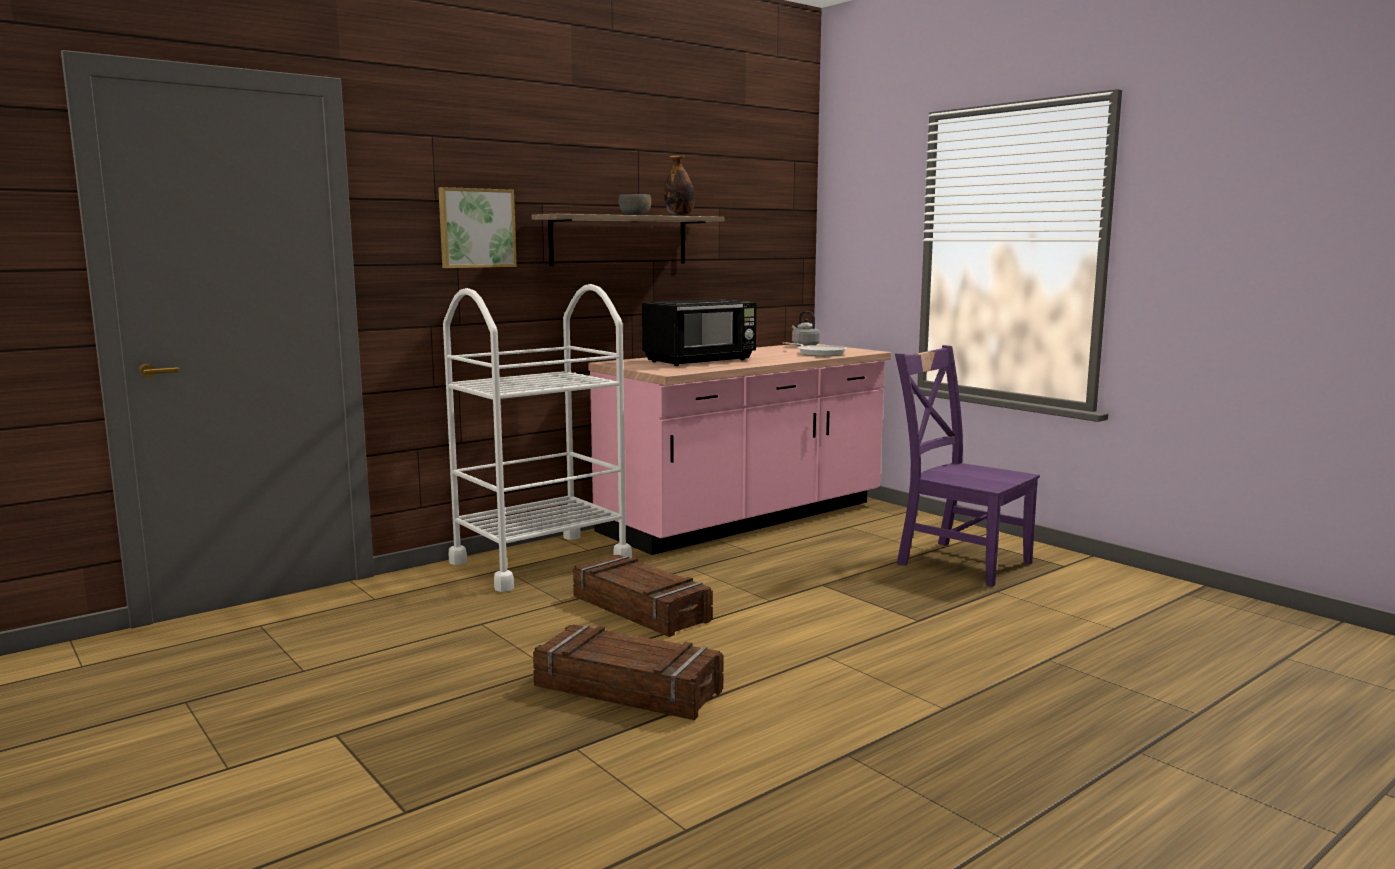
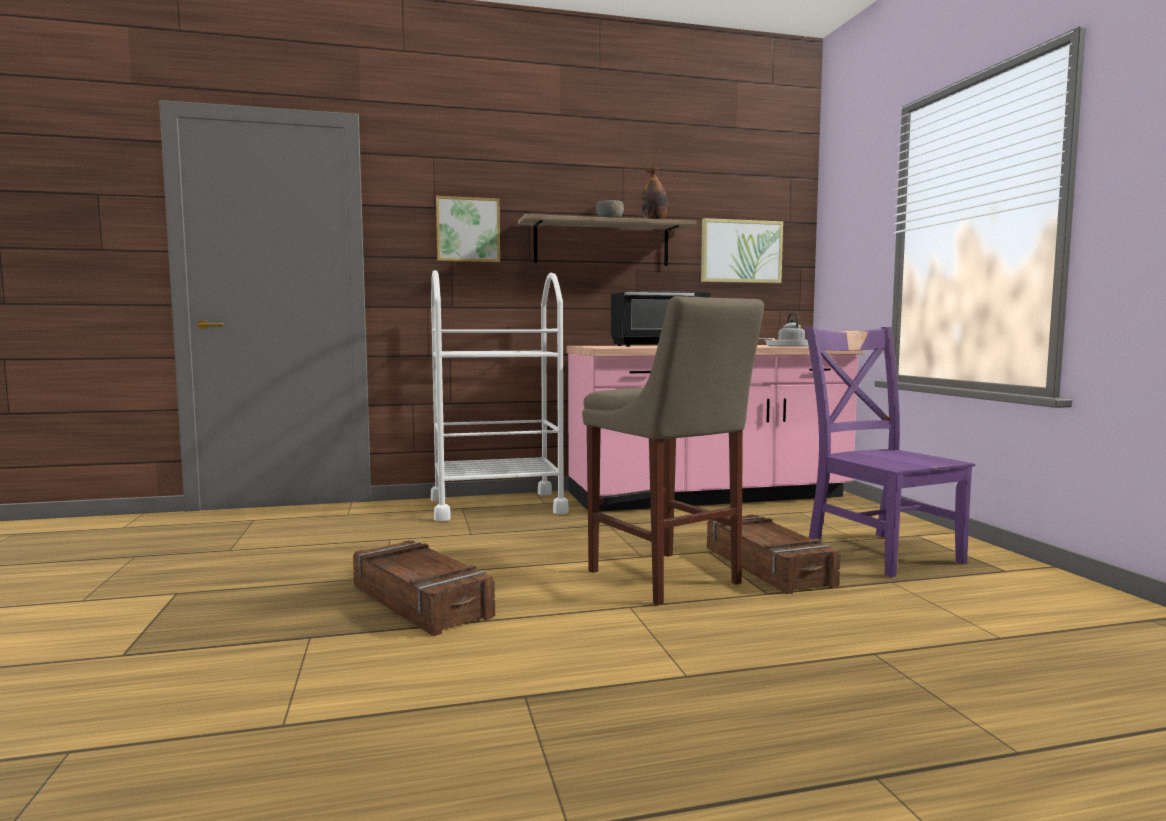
camera: 25 degrees right, 5 degrees down
(641, 608) = (523, 546): crate -> crate (768, 566)
(752, 244) = (741, 251): none -> picture
(822, 621) = (667, 579): none -> beige stool

